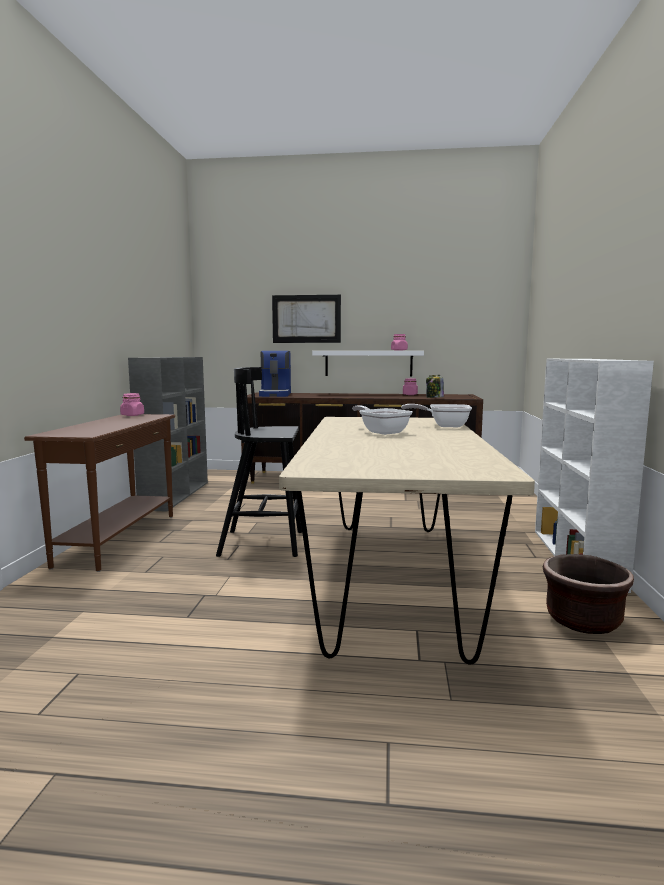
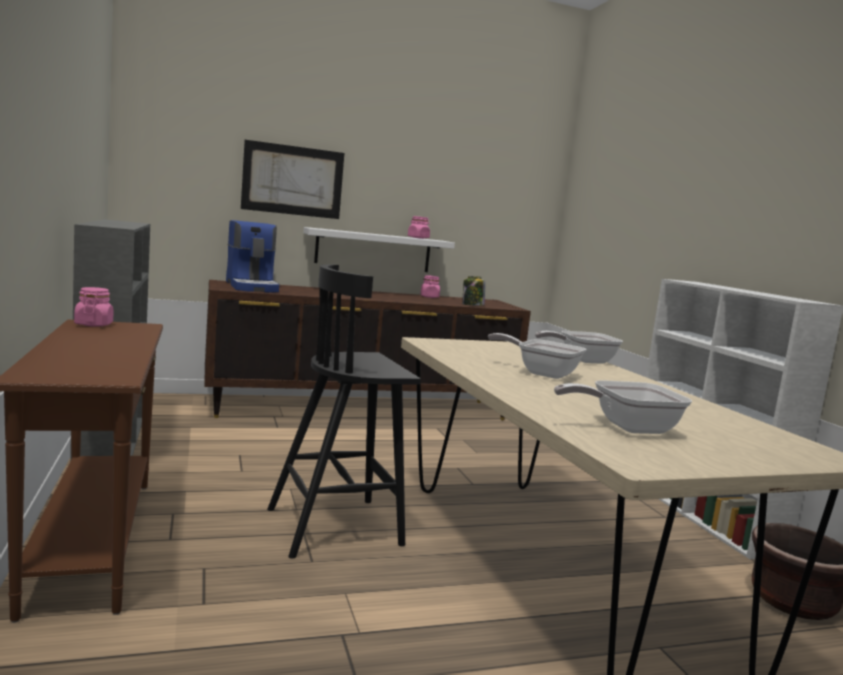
camera: 25 degrees left, 0 degrees up
(358, 456) = (626, 427): none -> frying pan

